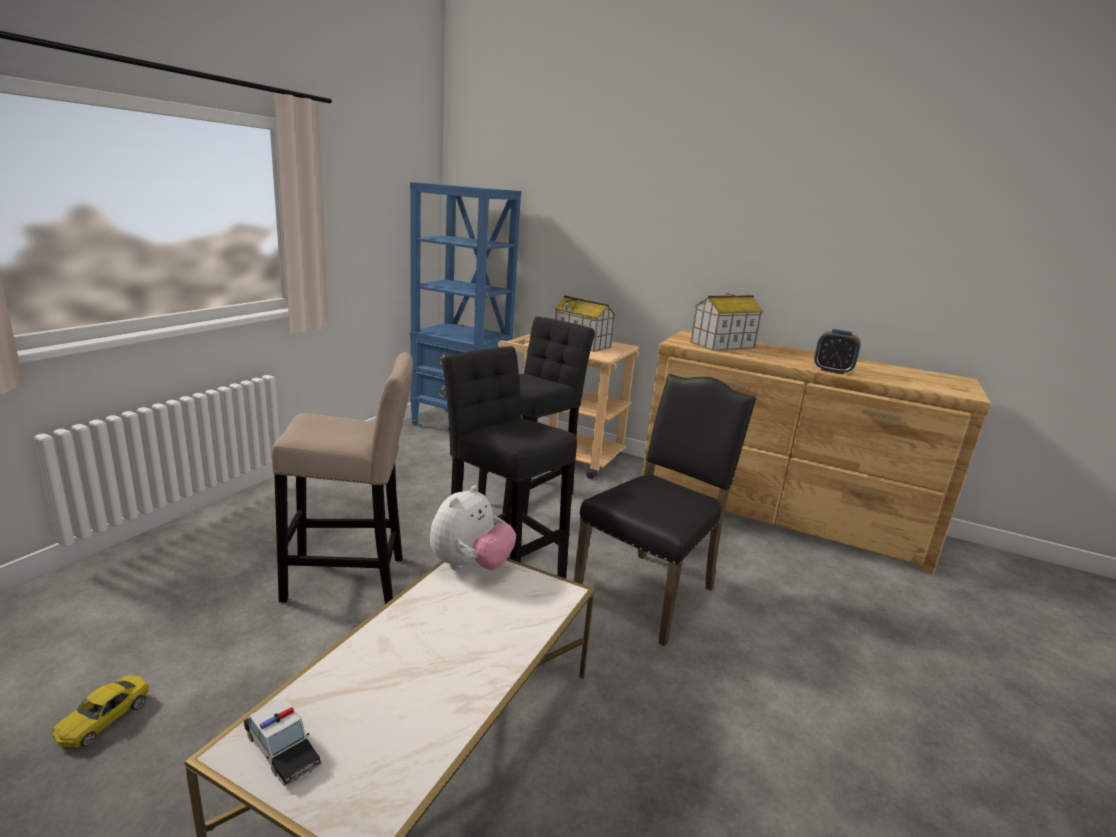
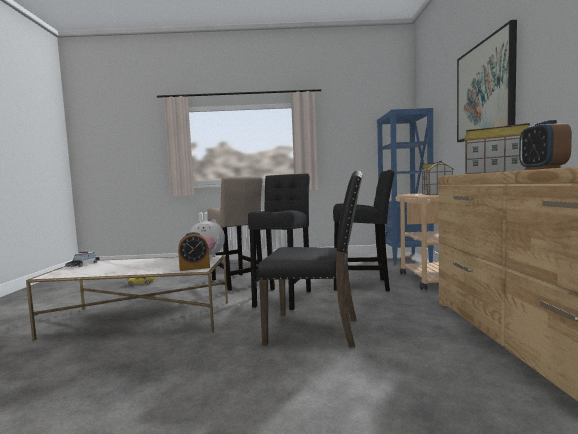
camera: 65 degrees right, 15 degrees down
(548, 595) = (194, 268): none -> alarm clock
(647, 212) = (485, 89): none -> picture

